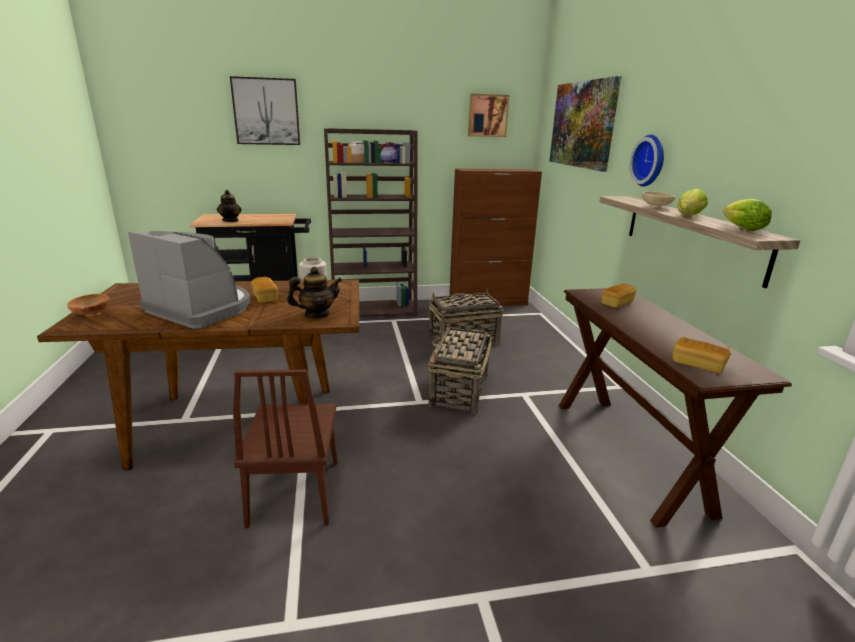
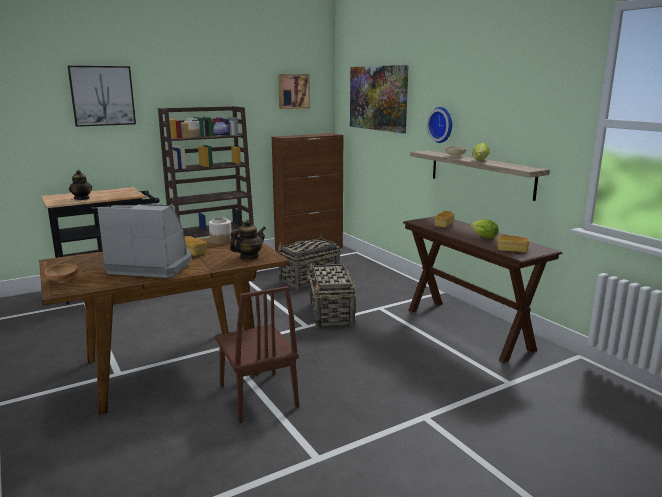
camera: 20 degrees left, 5 degrees down
(740, 228) = (515, 165): lettuce -> lettuce (482, 237)

